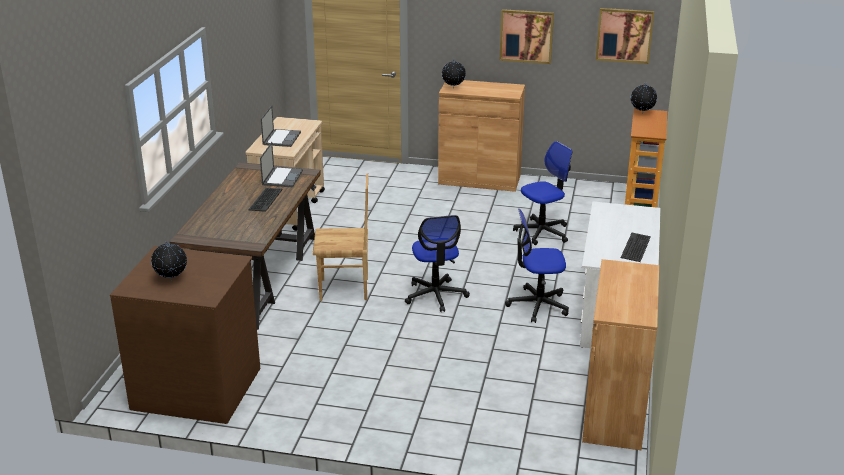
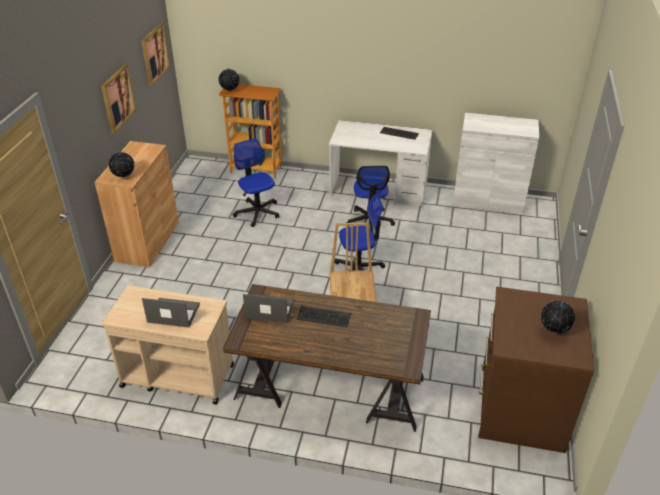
camera: 90 degrees left, 10 degrees up
(614, 410) = (488, 200): brown cabinet -> white cabinet

